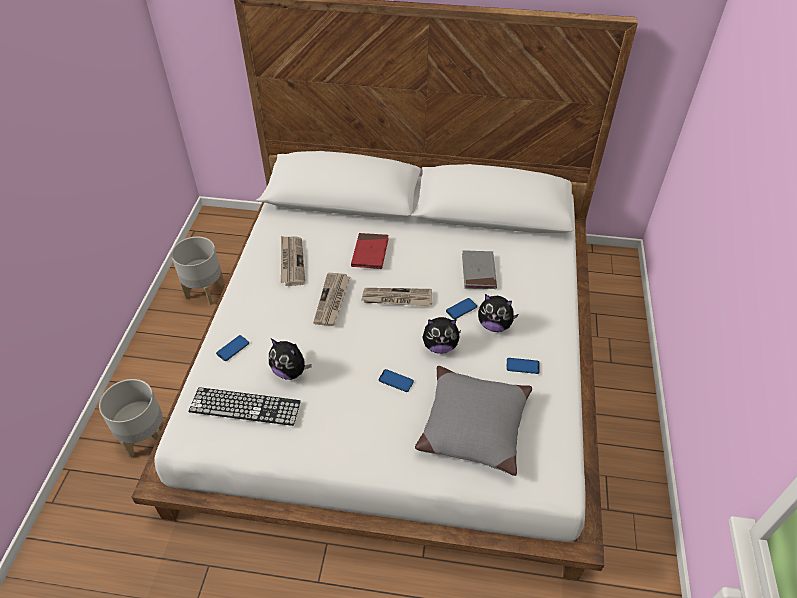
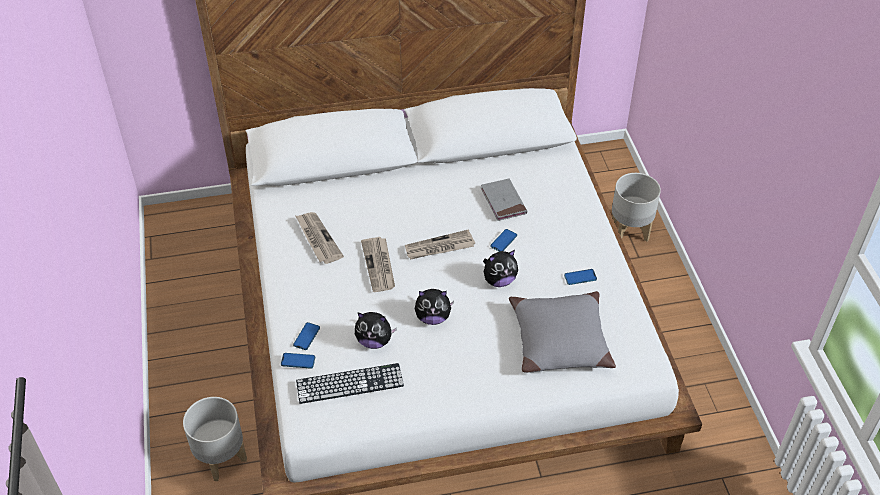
camera: 20 degrees left, 0 degrees up
(204, 291) = (200, 298): grey planter -> grey planter (629, 230)
(370, 253) = (391, 210): red book -> none
(396, 381) = (474, 322): phone -> phone (298, 361)
(494, 325) = (540, 248): plush toy -> plush toy (433, 317)

